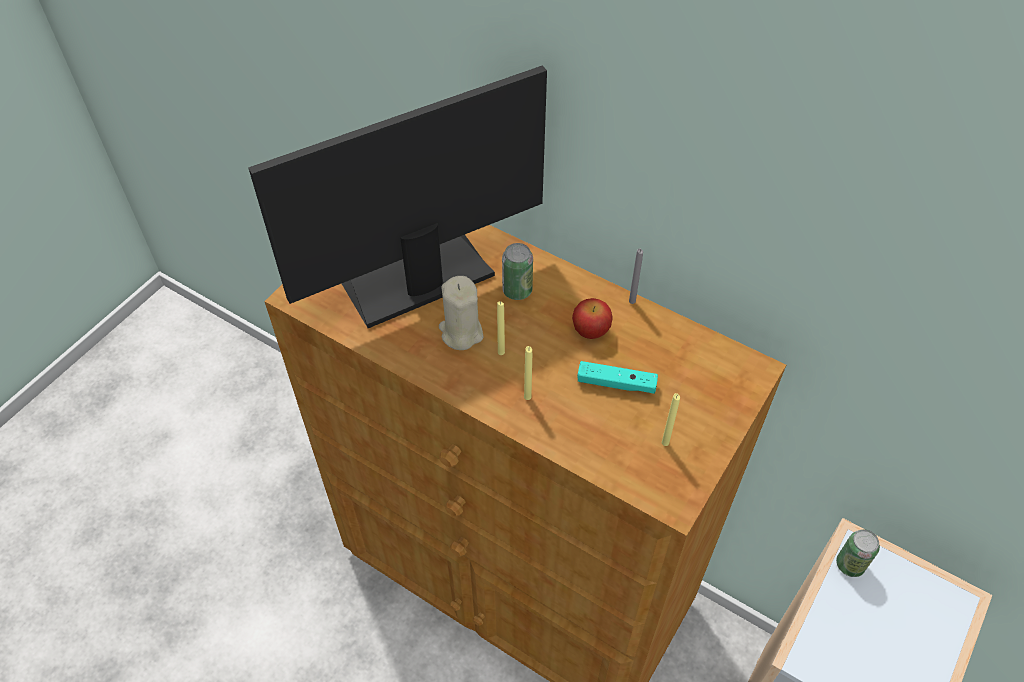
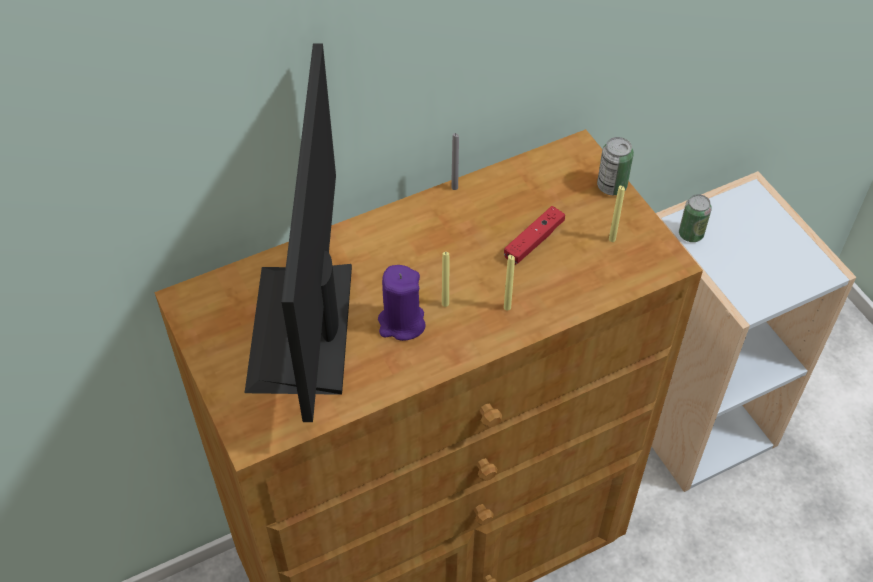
camera: 60 degrees left, 0 degrees up
(461, 333) = (401, 323): beige candle -> purple candle
(517, 290) = (382, 259): can -> can (611, 186)
(591, 331) = (466, 230): apple -> none
(616, 383) = (534, 241): turquoise game controller -> red game controller

